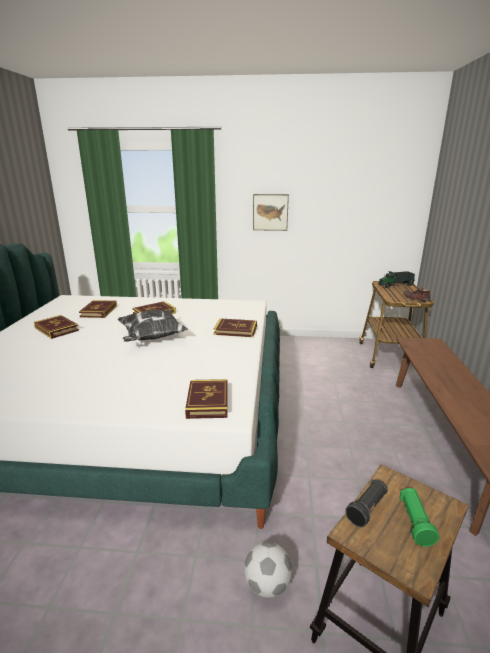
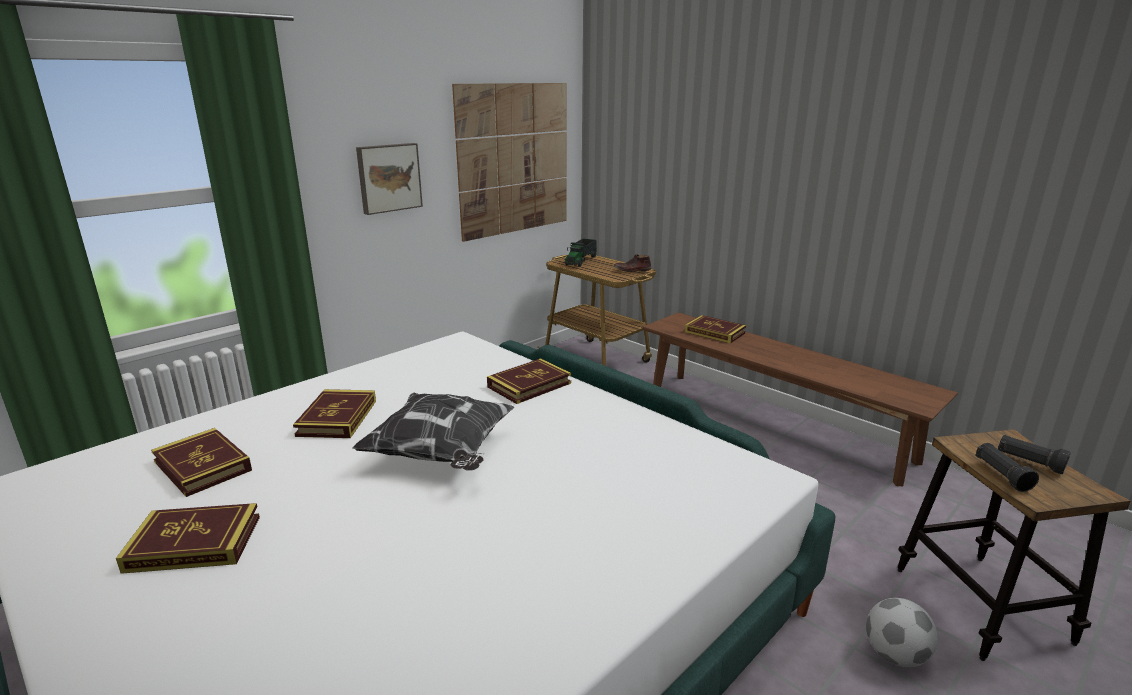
camera: 50 degrees left, 0 degrees up
(208, 401) = (719, 481): book -> book (715, 332)
(363, 210) = (514, 159): none -> picture
(415, 522) = (1029, 462): green flashlight -> black flashlight

